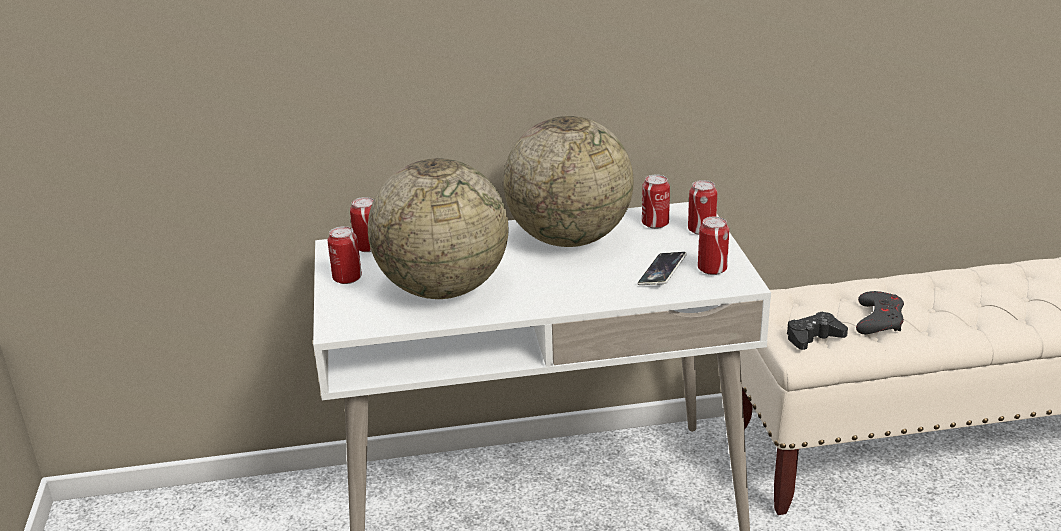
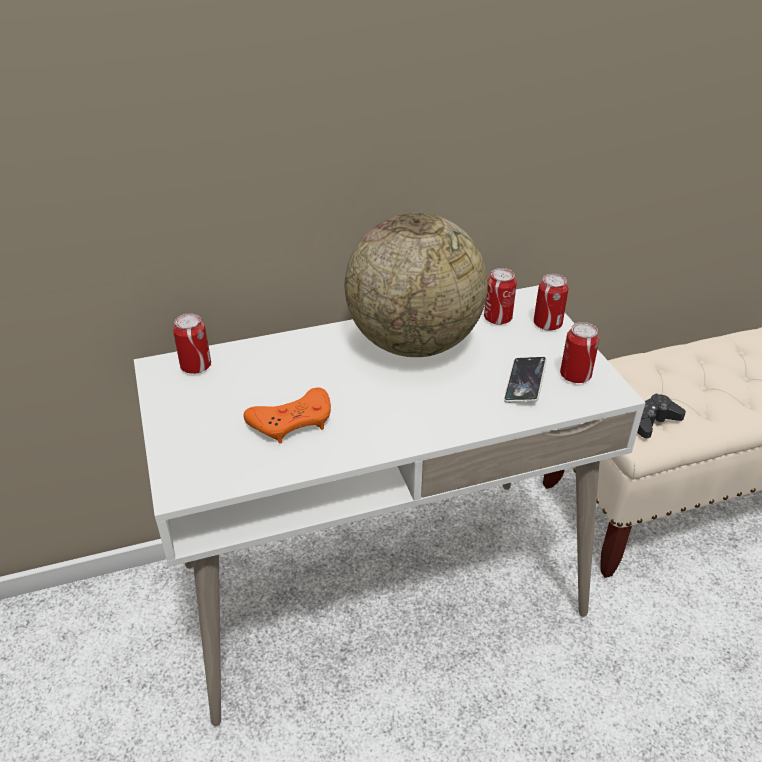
camera: 10 degrees left, 10 degrees up
(347, 278) = (179, 413): can -> none
(443, 289) = (292, 421): globe -> orange game controller
(879, 319) = (705, 395): grey game controller -> none

